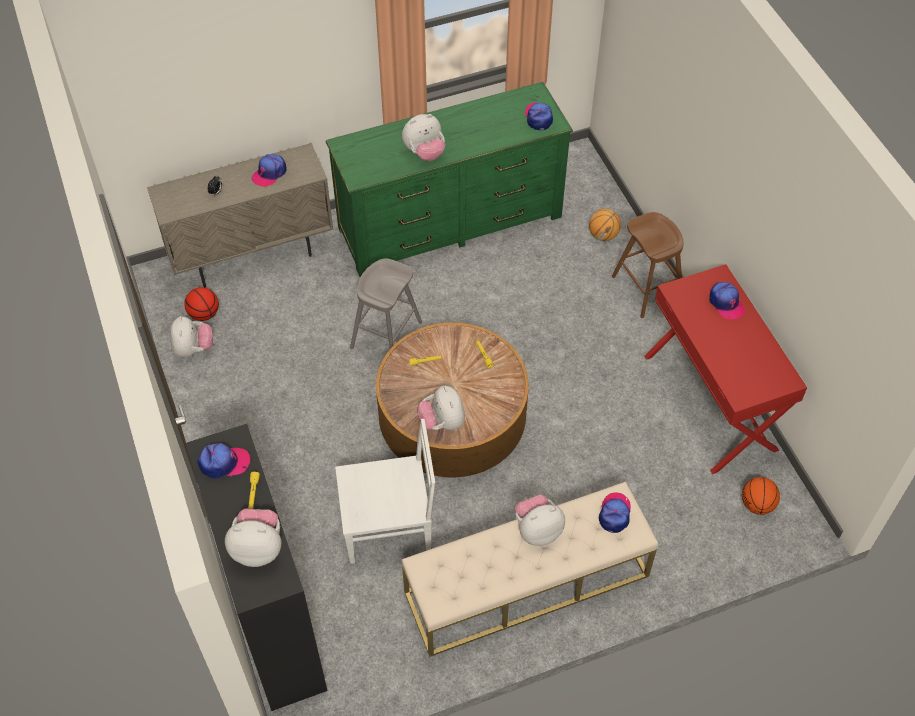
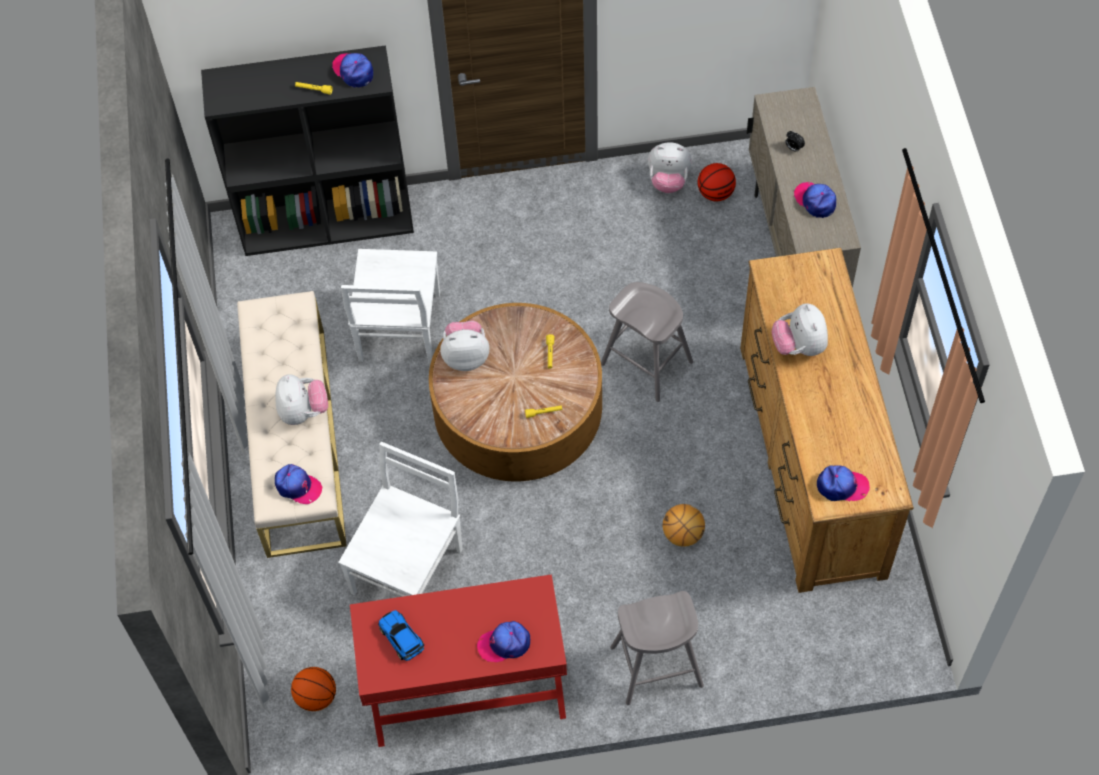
camera: 105 degrees right, 5 degrees up
(224, 463) = (353, 71): cap -> cap turned 135 degrees clockwise
(258, 548) = (257, 88): plush toy -> none
(450, 222) = (811, 460): green dresser -> brown dresser
(603, 235) = (757, 637): basketball -> basketball (682, 534)
(623, 464) = (409, 568): none -> white chair
(647, 288) = (657, 666): brown stool -> grey stool
(749, 369) = (402, 639): none -> toy car

